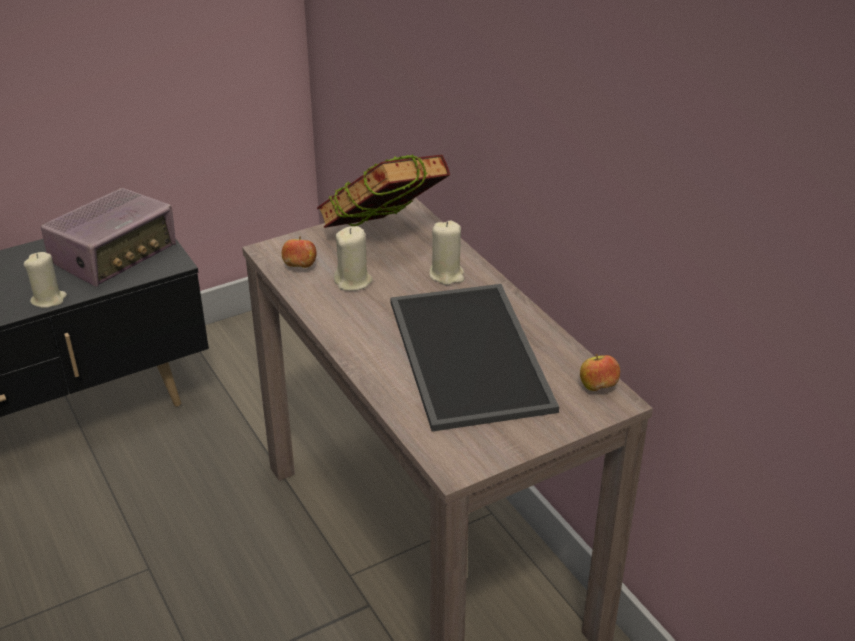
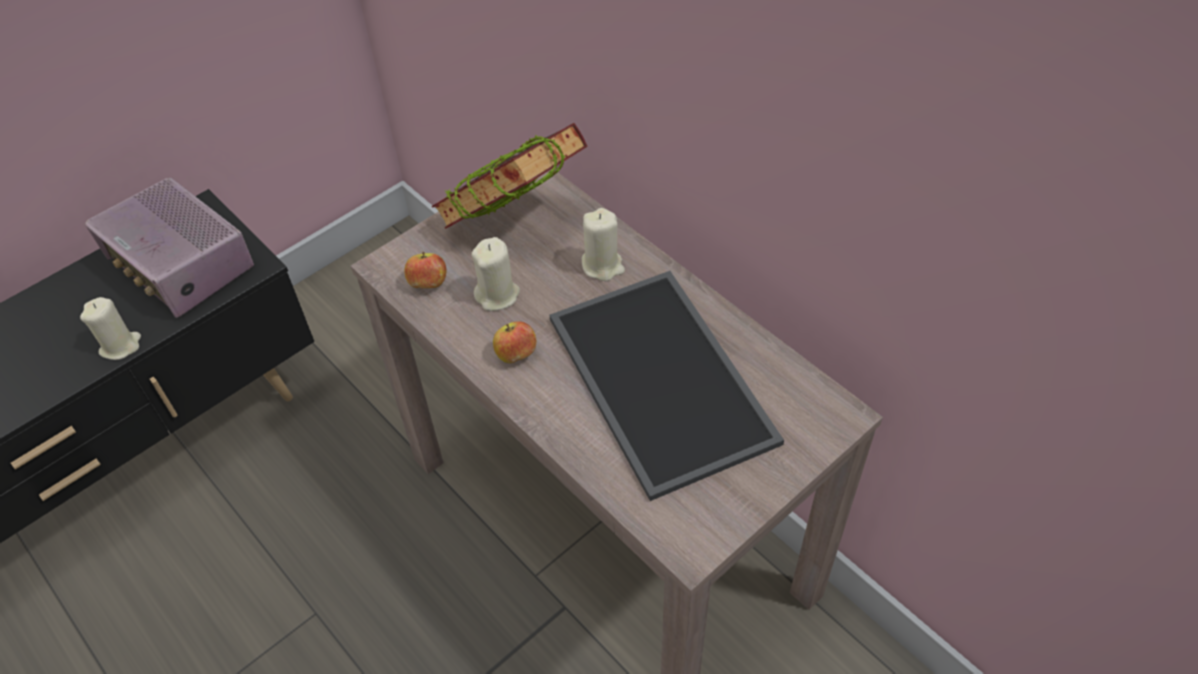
camera: 10 degrees left, 15 degrees up
(115, 255) = (182, 266): radio -> radio turned 105 degrees clockwise
(598, 387) = (816, 399): apple -> apple (516, 354)

